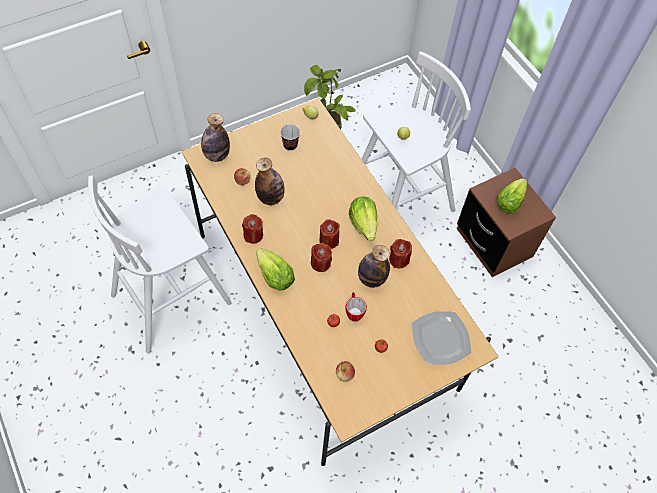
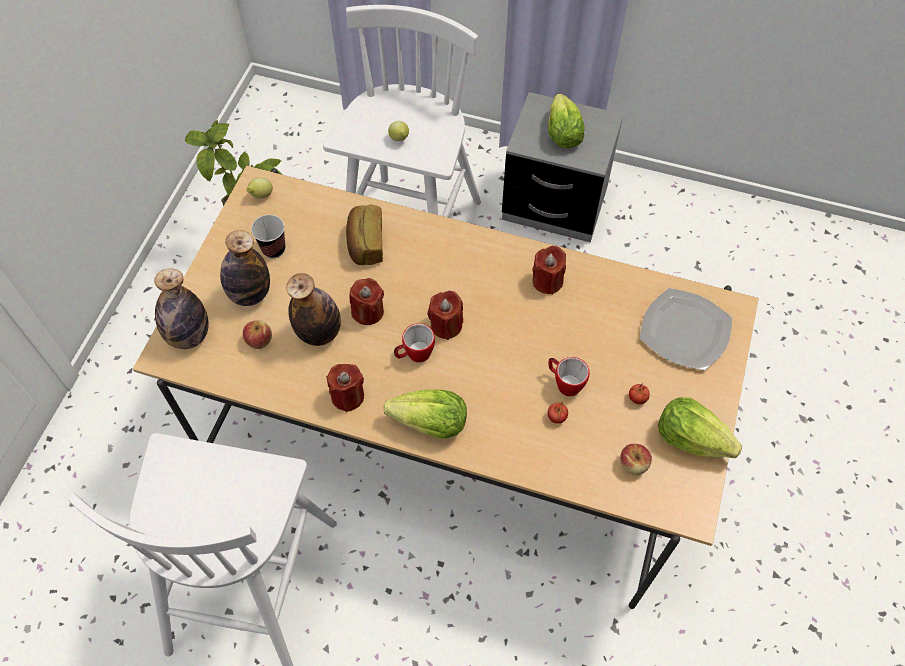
camera: 40 degrees left, 0 degrees up
(300, 241) = (414, 355): none -> mug
(320, 263) = (466, 360): red candle -> red candle (368, 312)
(332, 175) = (366, 244): none -> bread
(363, 224) = (465, 273): lettuce -> lettuce (690, 438)
(371, 278) = (542, 328): bottle -> bottle (250, 294)
(493, 243) = (554, 204): brown nightstand -> grey nightstand

